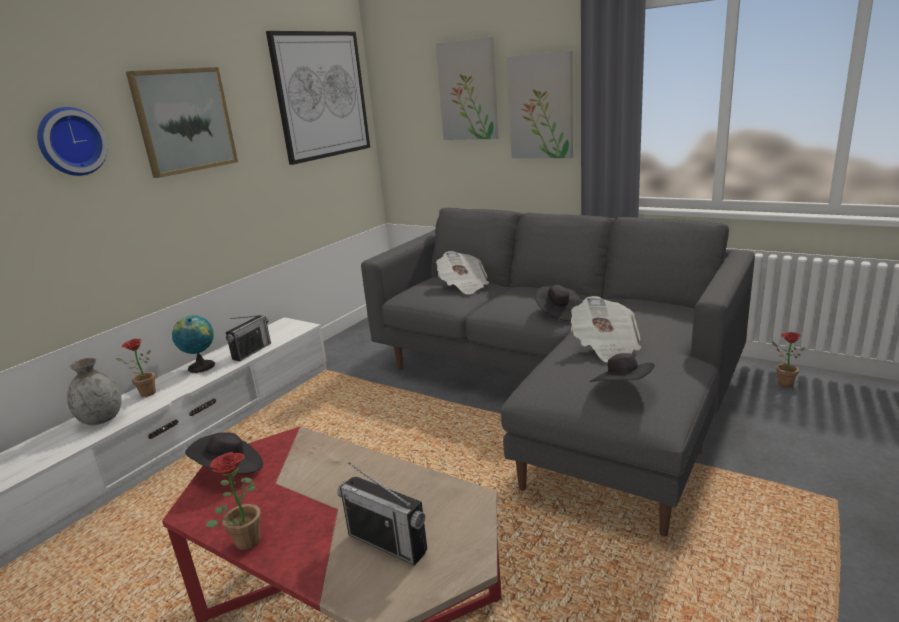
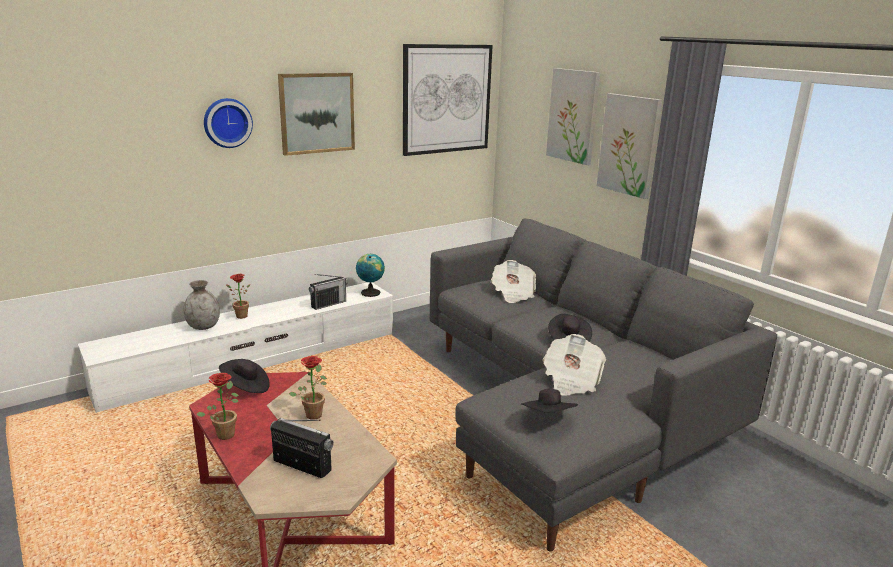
camera: 20 degrees right, 0 degrees up
(201, 366) = (287, 305): globe -> globe (370, 292)
(387, 542) = (302, 465): radio -> radio turned 150 degrees clockwise
(782, 382) = (782, 470): potted plant -> potted plant (313, 413)

